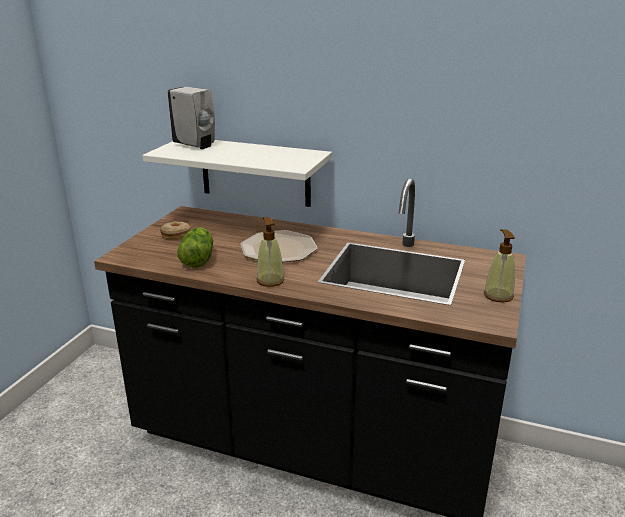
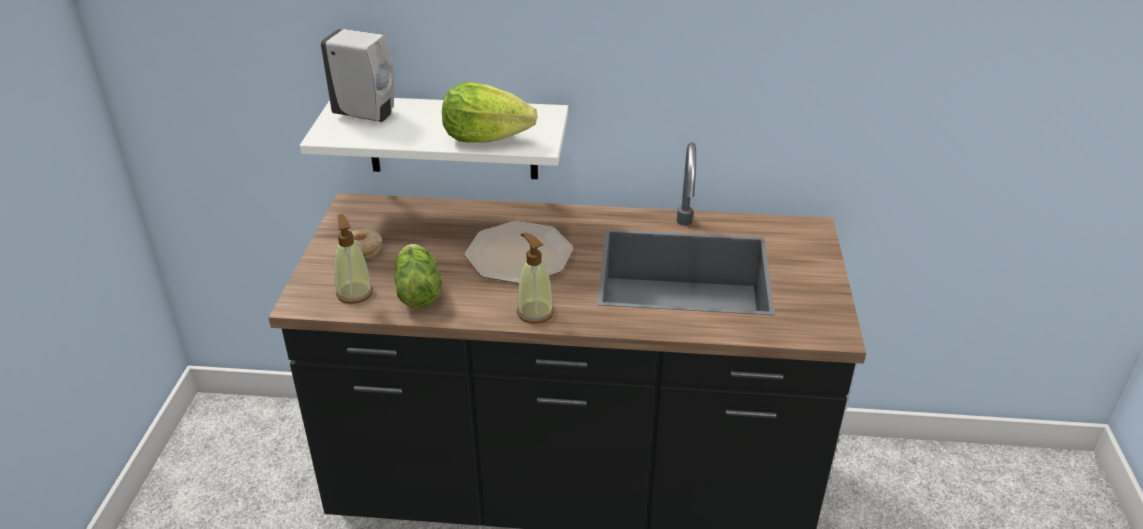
camera: 15 degrees left, 10 degrees up
(262, 161) = (485, 138): none -> lettuce
(498, 295) = (823, 290): soap dispenser -> soap dispenser (354, 293)

